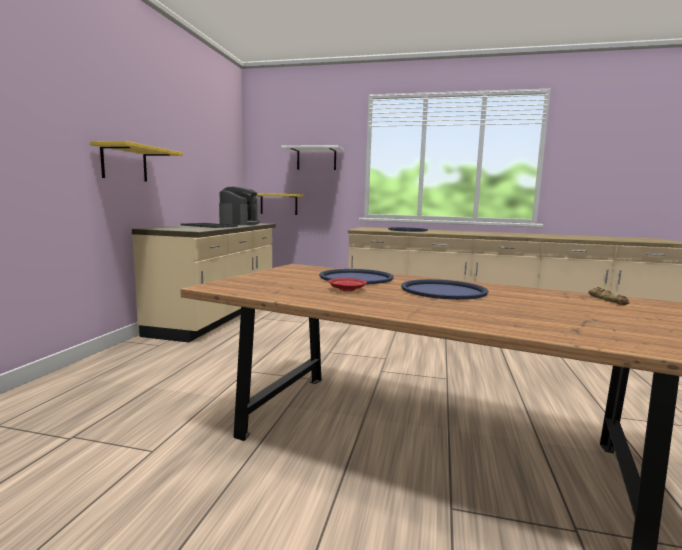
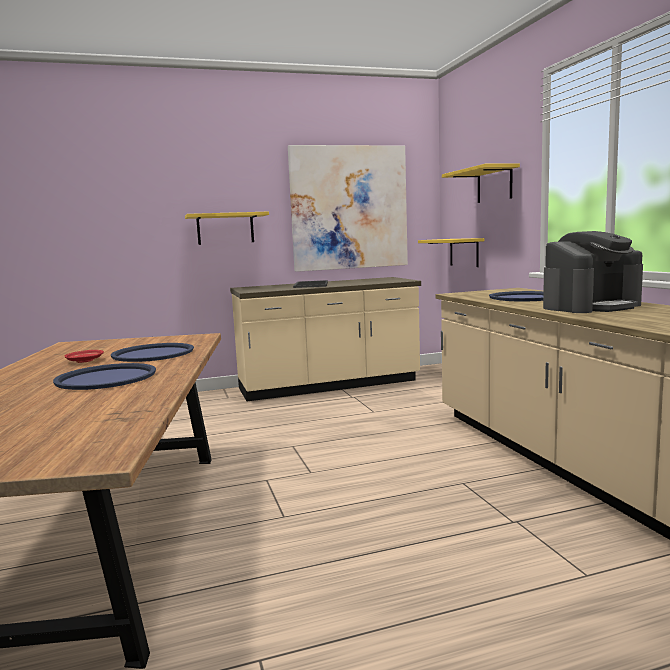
camera: 60 degrees right, 0 degrees up
(203, 159) = (348, 208): none -> picture
(239, 223) = (372, 281): coffee machine -> coffee machine (591, 306)
(316, 159) = (494, 184): white shelf -> yellow shelf
(607, 300) = (106, 428): bread -> none

